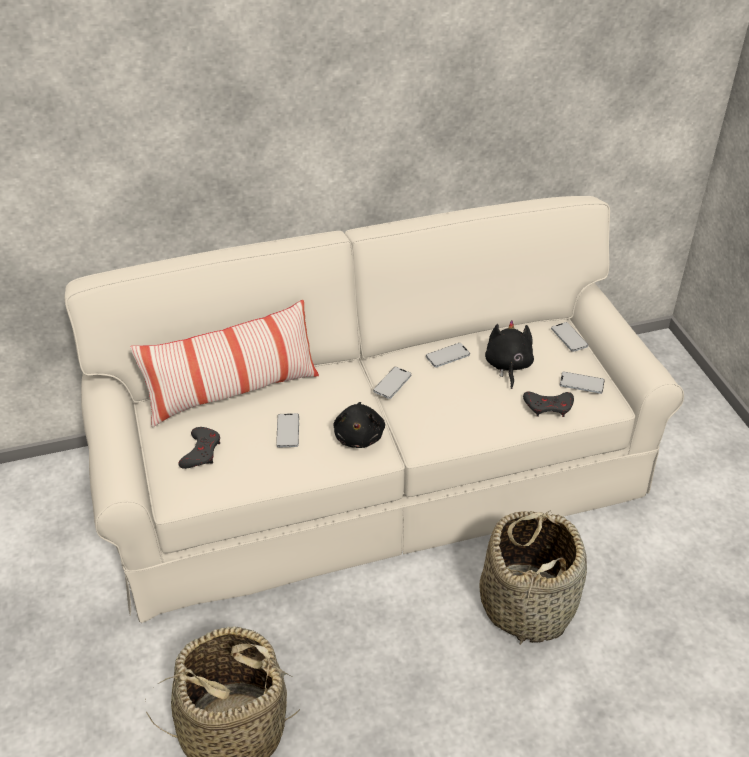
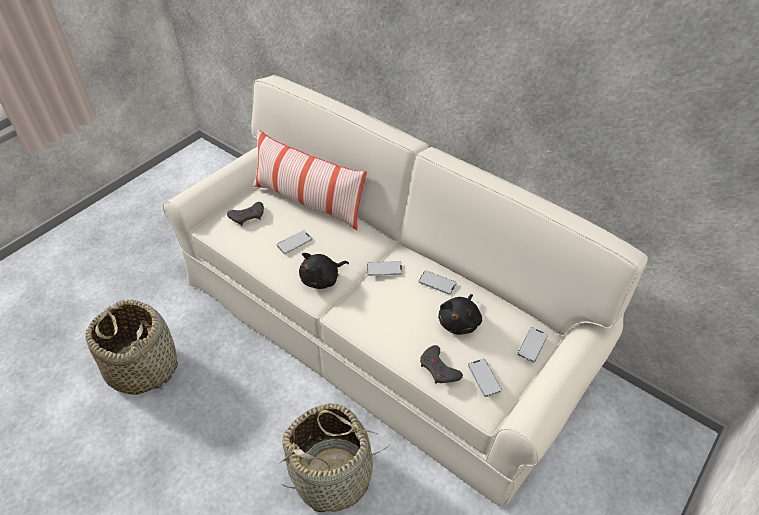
camera: 55 degrees right, 5 degrees up
(508, 366) = (460, 322): black plush toy -> black plush toy turned 150 degrees clockwise

